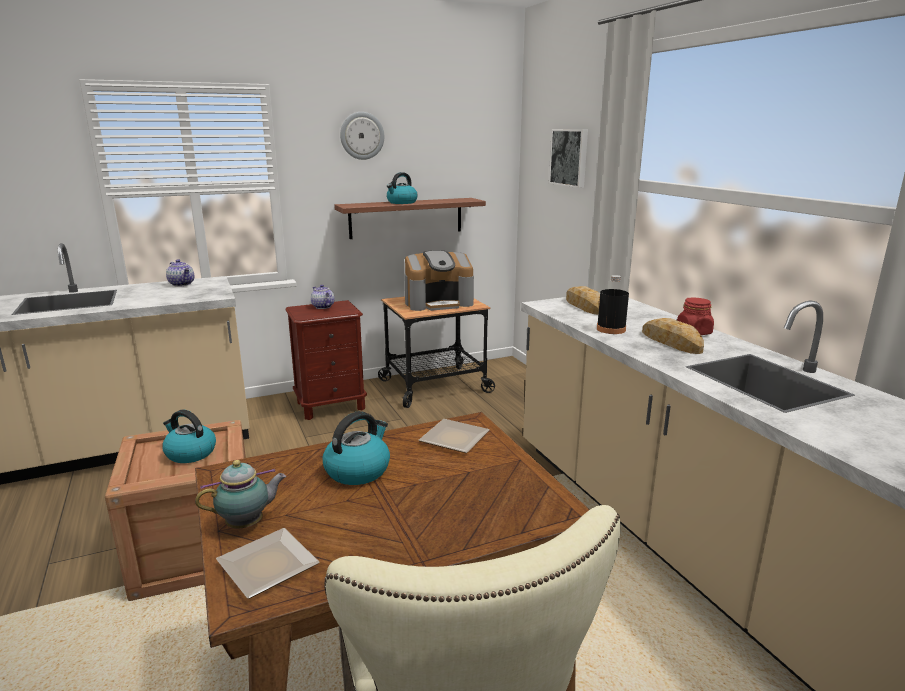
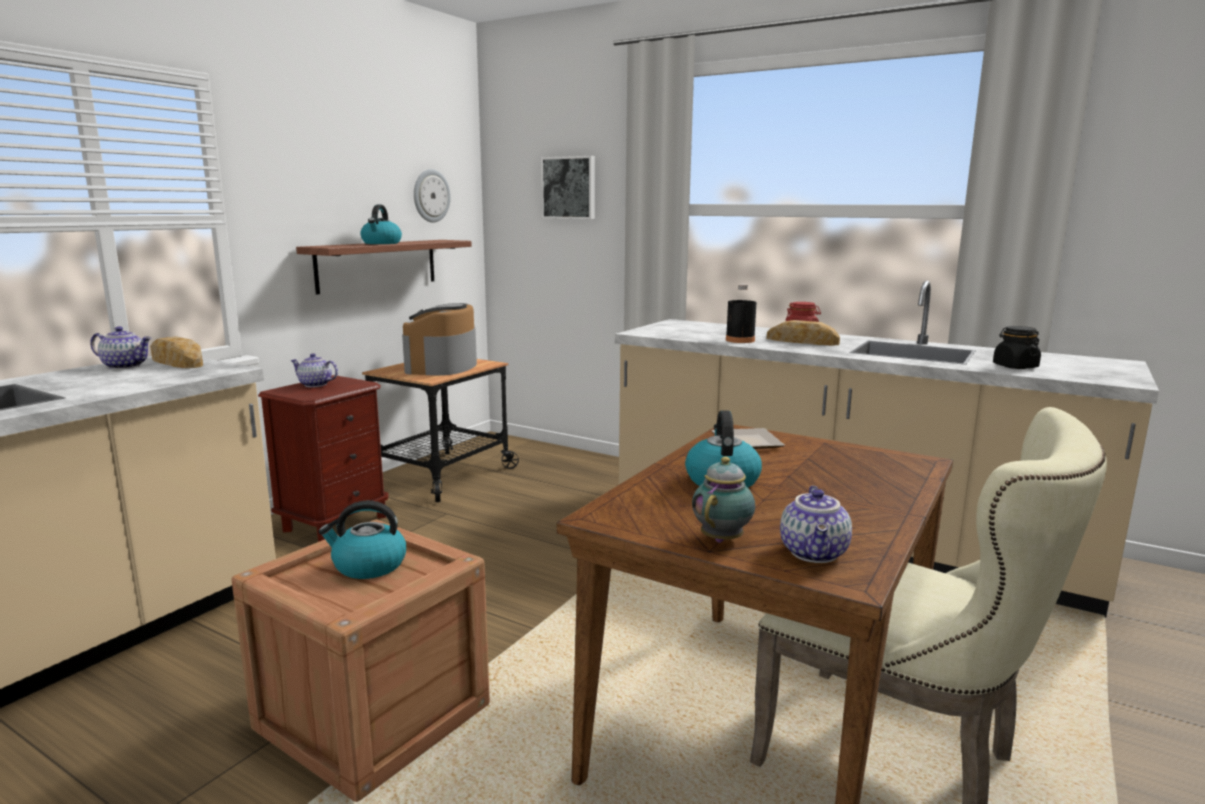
camera: 35 degrees left, 5 degrees down
(272, 566) = (815, 553): plate -> teapot
(362, 135) = (324, 156): wall clock -> wall clock (431, 196)
(438, 302) = (442, 366): coffee machine -> coffee machine turned 150 degrees clockwise
(584, 305) = (676, 329): bread -> bread (177, 362)
(843, 431) = (1015, 366): none -> black jar

